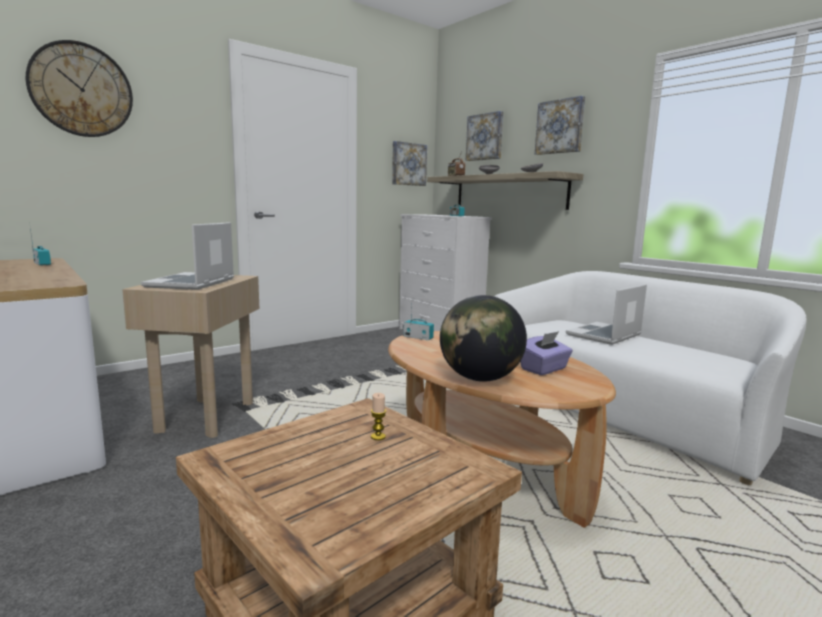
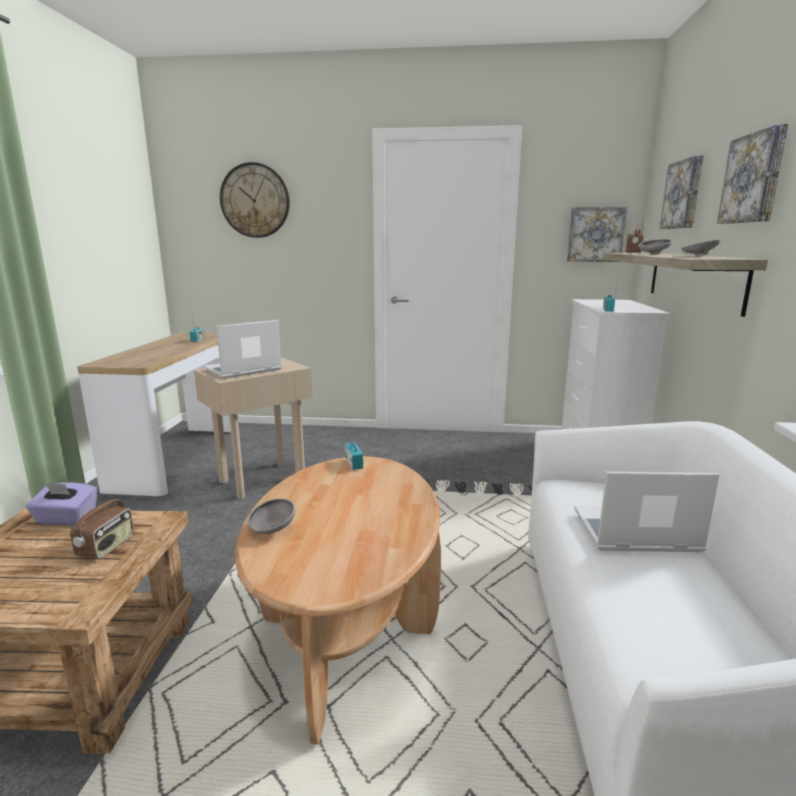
camera: 45 degrees right, 5 degrees up
(378, 436) = (107, 547): candle -> radio
(480, 378) = (272, 530): globe -> grey bowl
(544, 369) = (352, 546): purple tissue box -> purple tissue box (66, 519)

